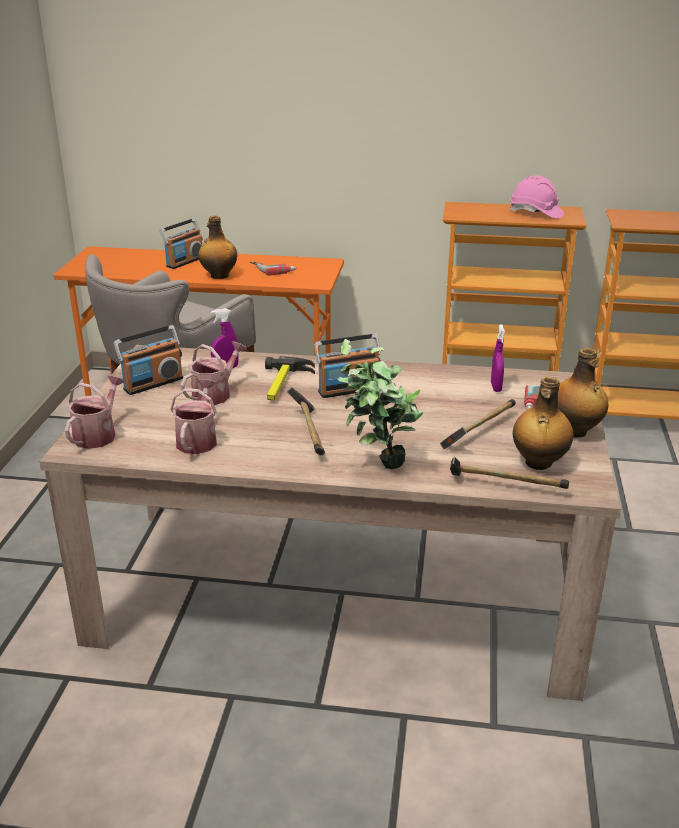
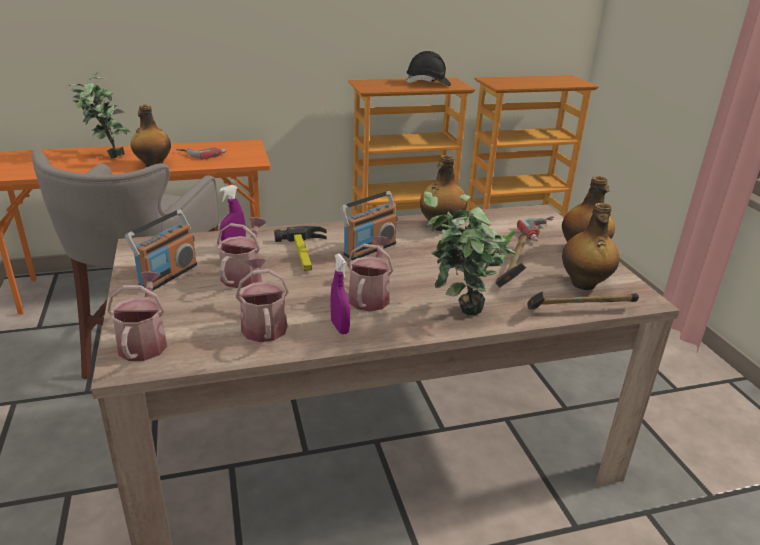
camera: 25 degrees left, 0 degrees up
(184, 262) = (108, 156): radio -> potted plant
(310, 433) = (370, 296): hammer -> watering can
(442, 379) = (440, 226): none -> bottle
(496, 387) = (489, 226): purple spray bottle -> purple spray bottle (340, 327)
(535, 213) = (428, 83): pink hard hat -> black hard hat

